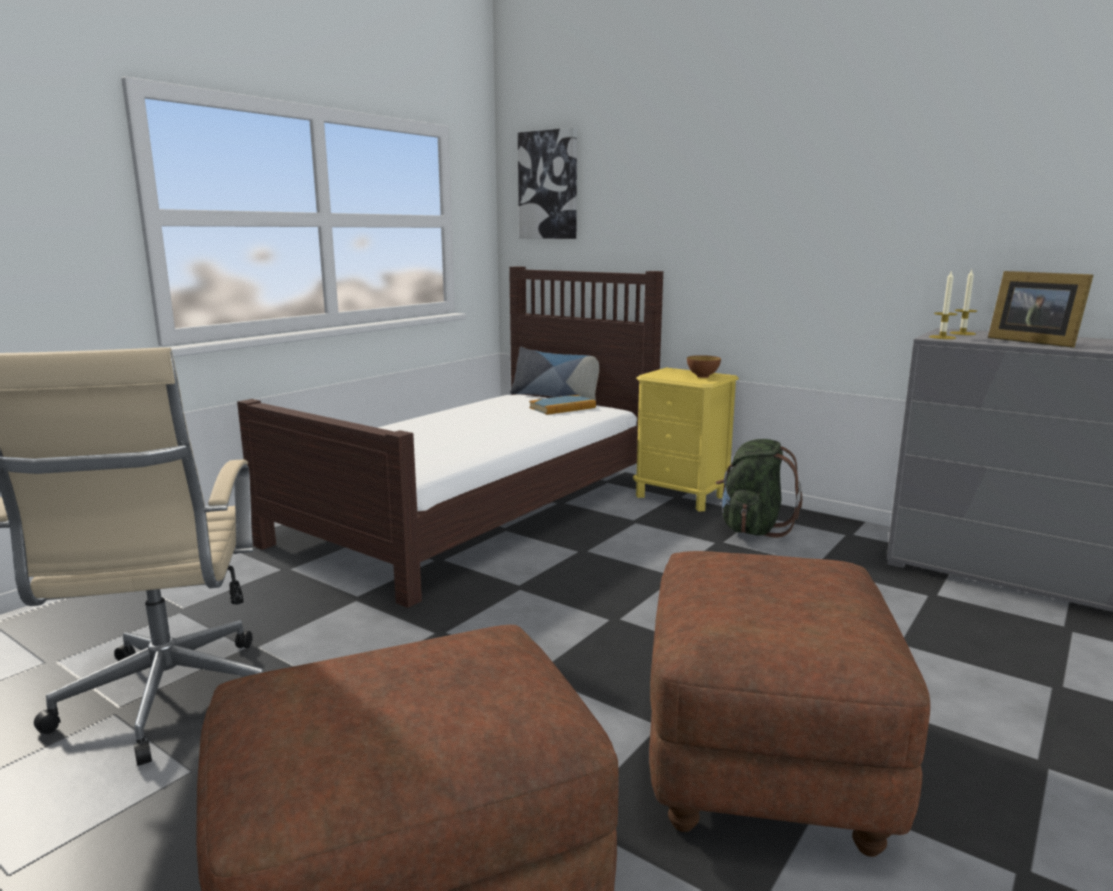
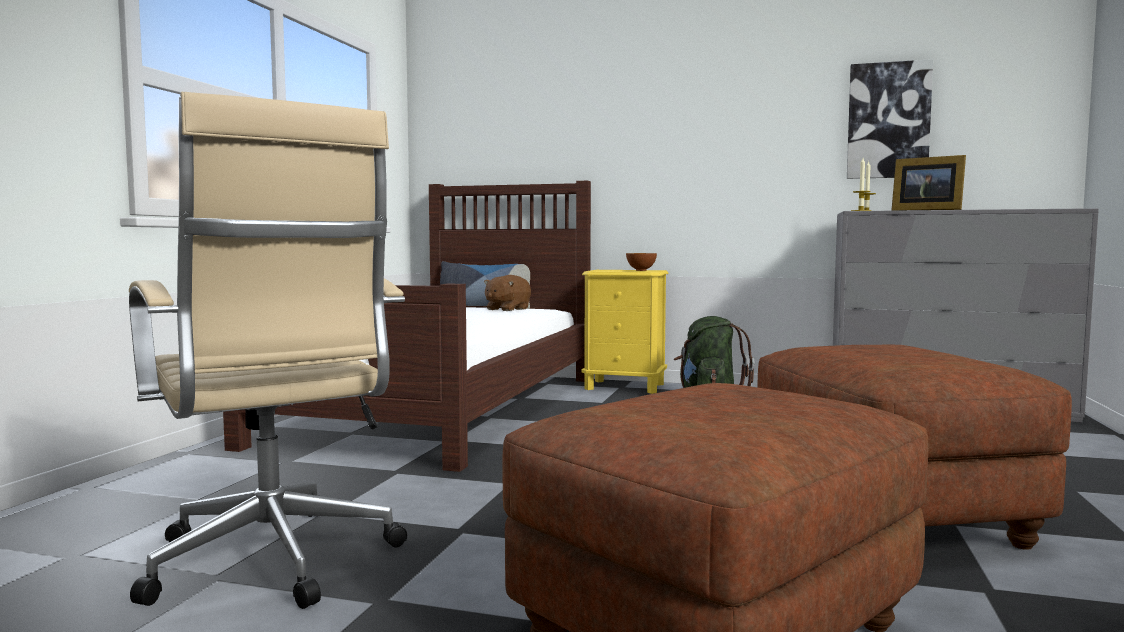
camera: 20 degrees left, 10 degrees down
(548, 185) = (467, 108): picture -> picture (888, 121)
(562, 408) = (507, 309): book -> brown plush toy

